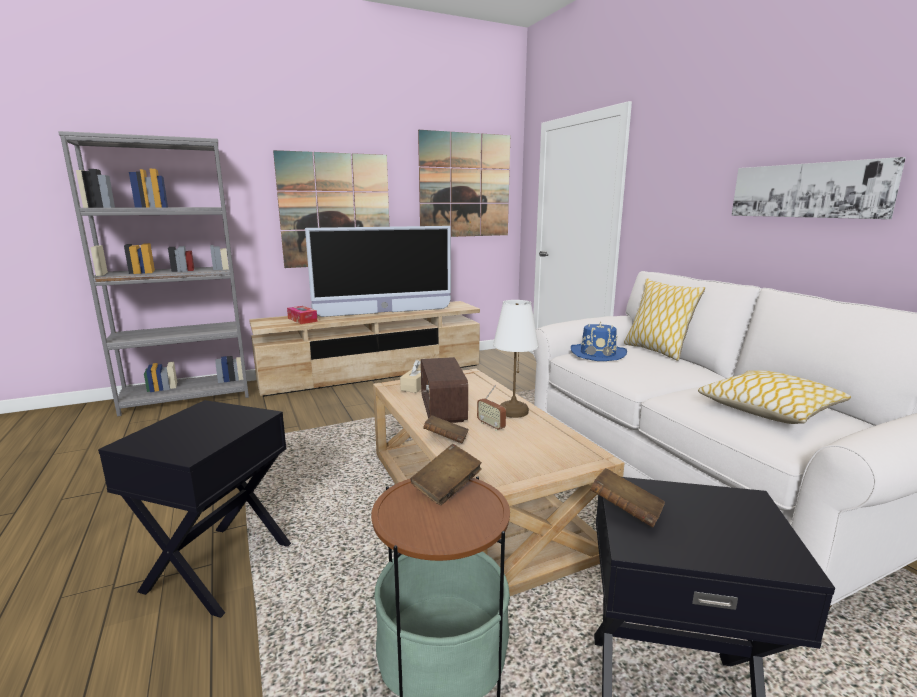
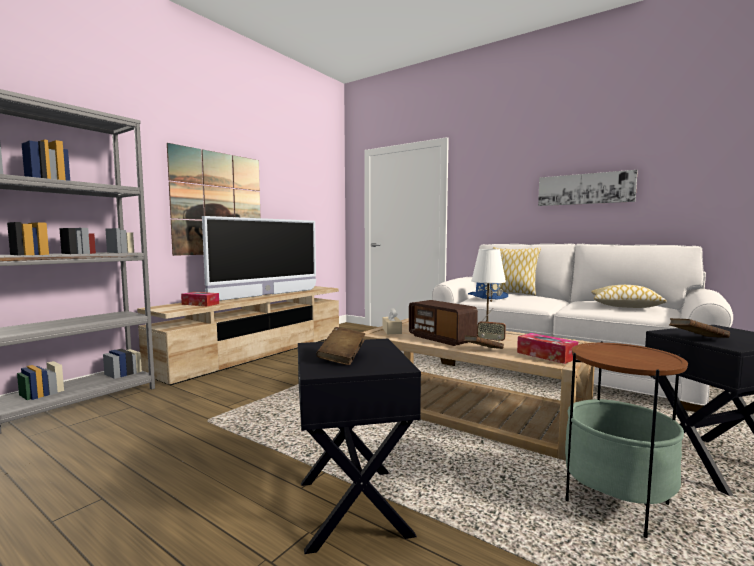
camera: 30 degrees left, 10 degrees down
(446, 488) = (601, 348): brown book -> brown book (342, 358)
(465, 185) = (311, 192): picture -> none
(498, 467) = (546, 355): none -> tissue box

